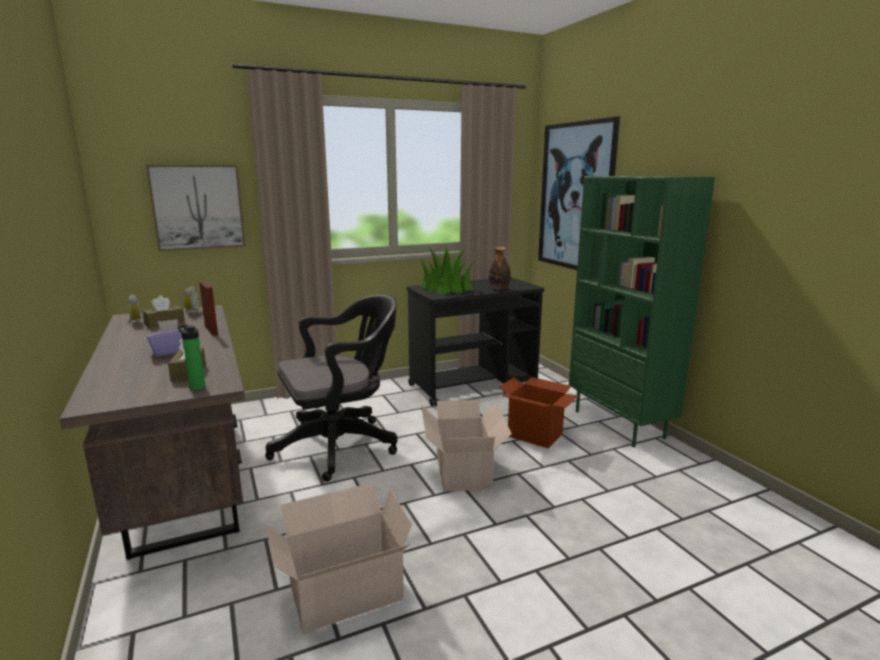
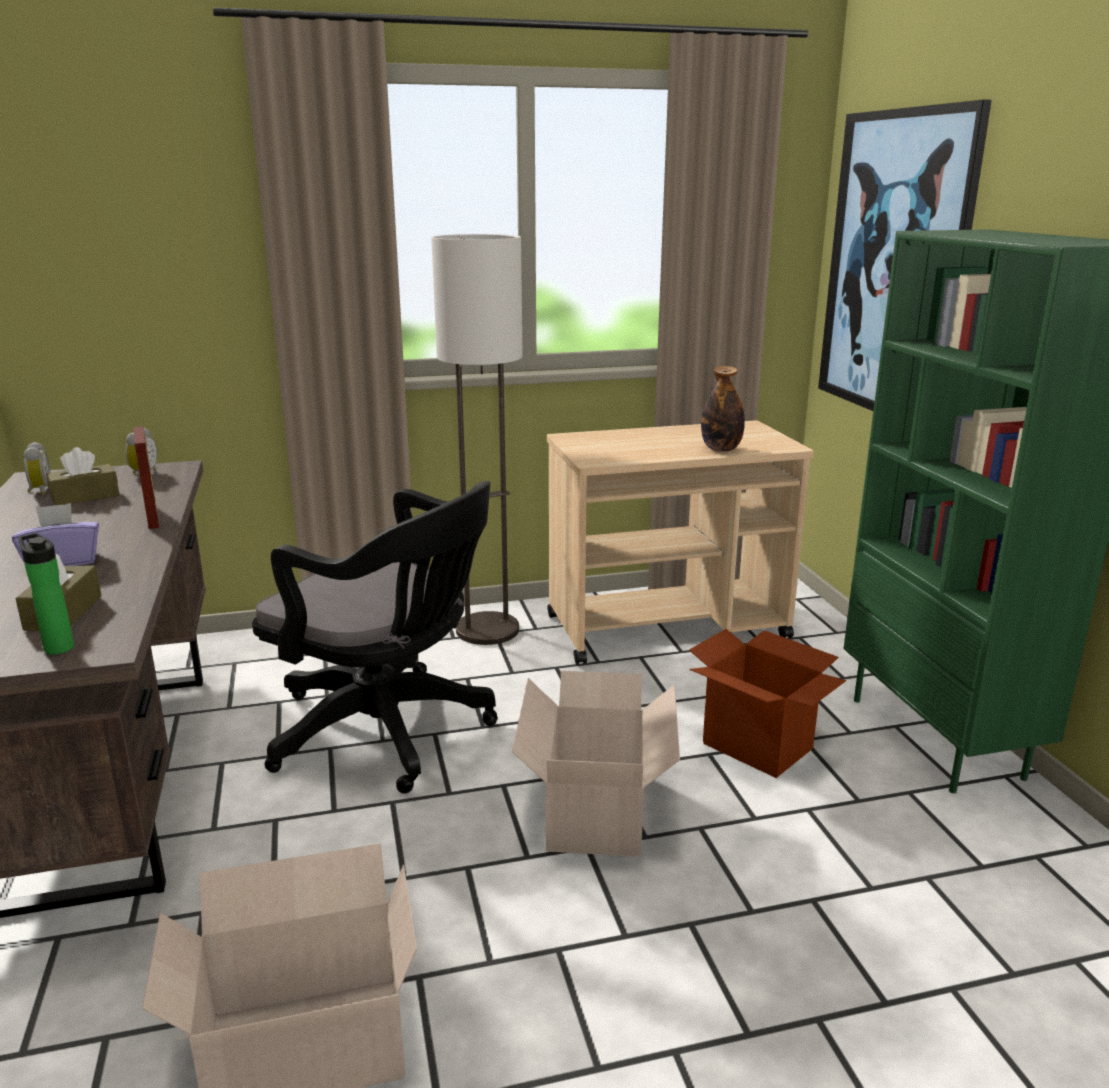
camera: 10 degrees right, 5 degrees up
(198, 207) = (162, 280): picture -> none
(341, 445) = (389, 732): black office chair -> black office chair turned 45 degrees clockwise
(378, 393) = (487, 630): none -> floor lamp
(446, 288) = (620, 443): potted plant -> none
(473, 385) = (668, 627): black cart -> beige cart

